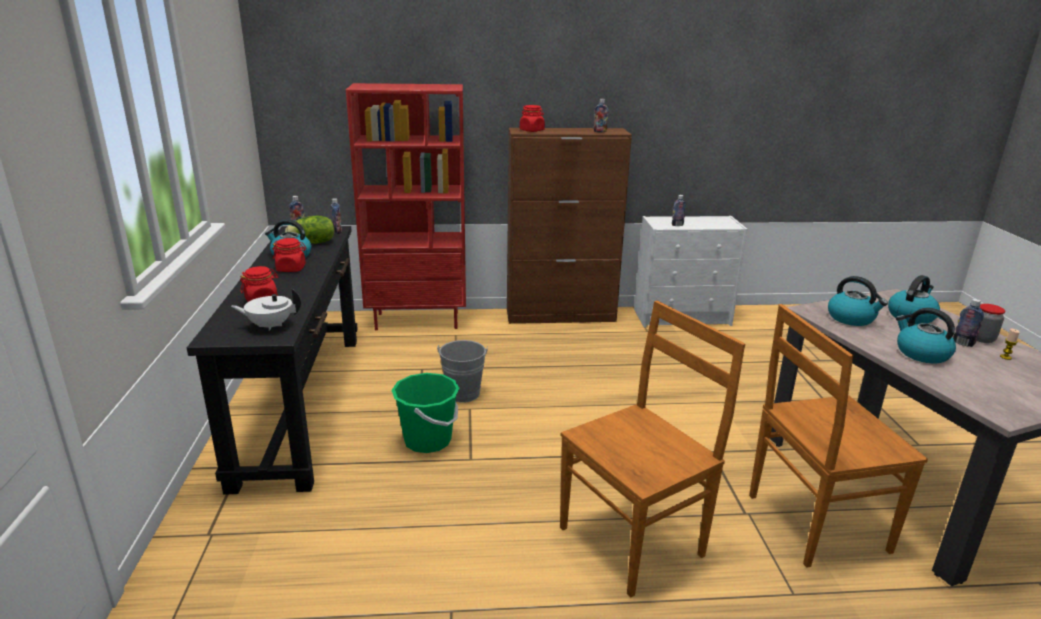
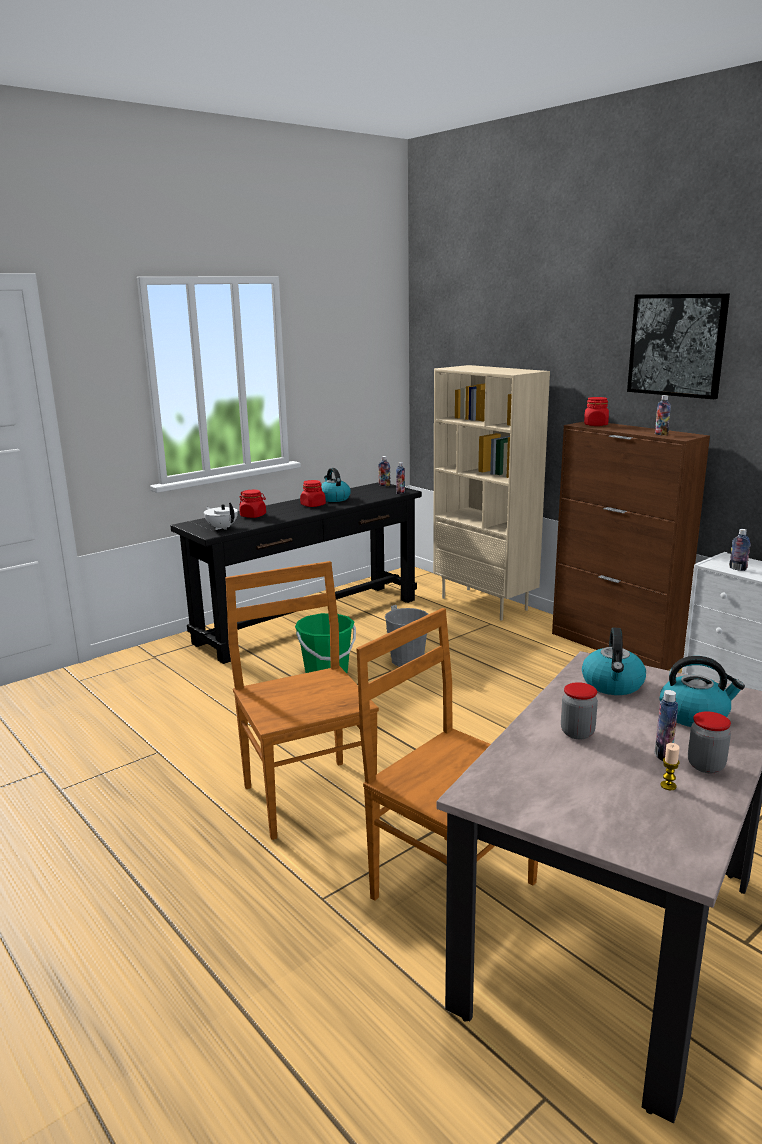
camera: 55 degrees right, 5 degrees down
(313, 243) = (367, 495): lettuce -> none
(418, 320) = (485, 604): red bookcase -> beige bookcase
(590, 55) = (677, 345): none -> picture
(634, 540) = (307, 795): brown chair -> brown chair turned 135 degrees counterclockwise
(921, 353) = (577, 733): kettle -> jar

